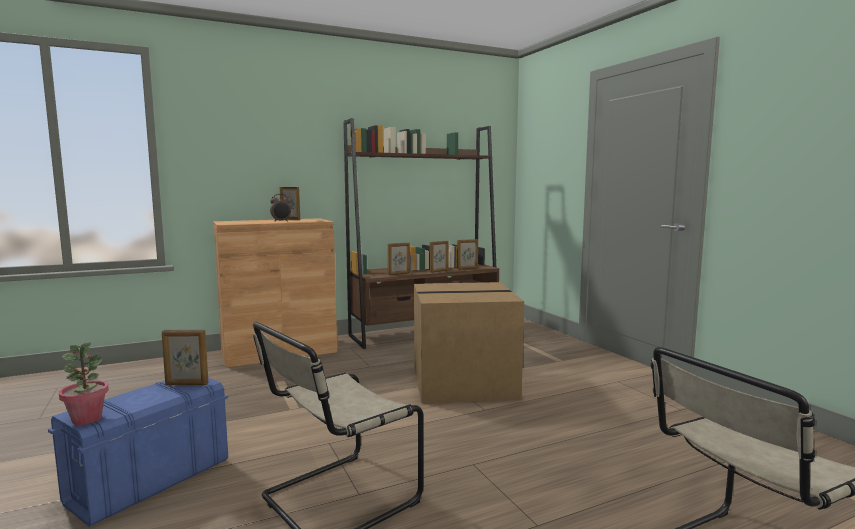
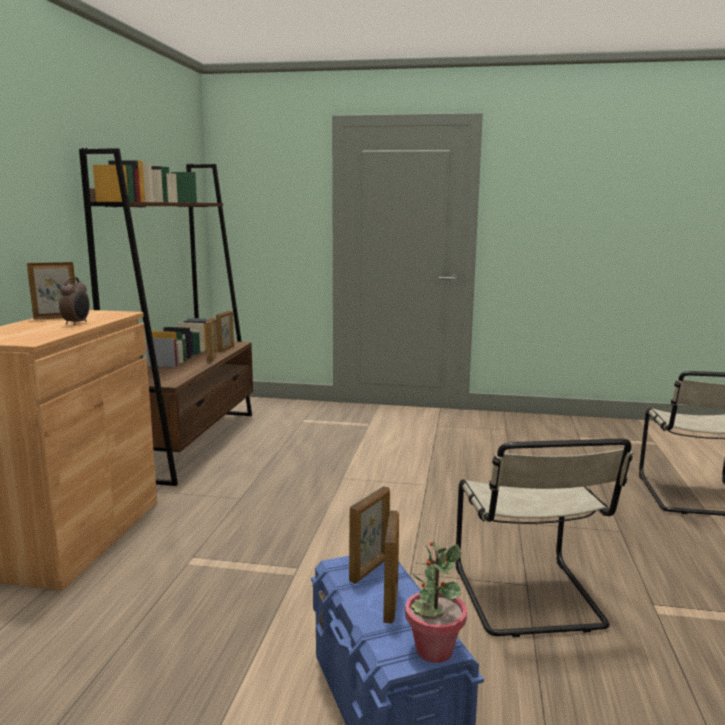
camera: 55 degrees left, 5 degrees up
(399, 274) = (185, 372): picture frame -> picture frame (391, 603)
(464, 381) = (356, 471): cardboard box -> none

